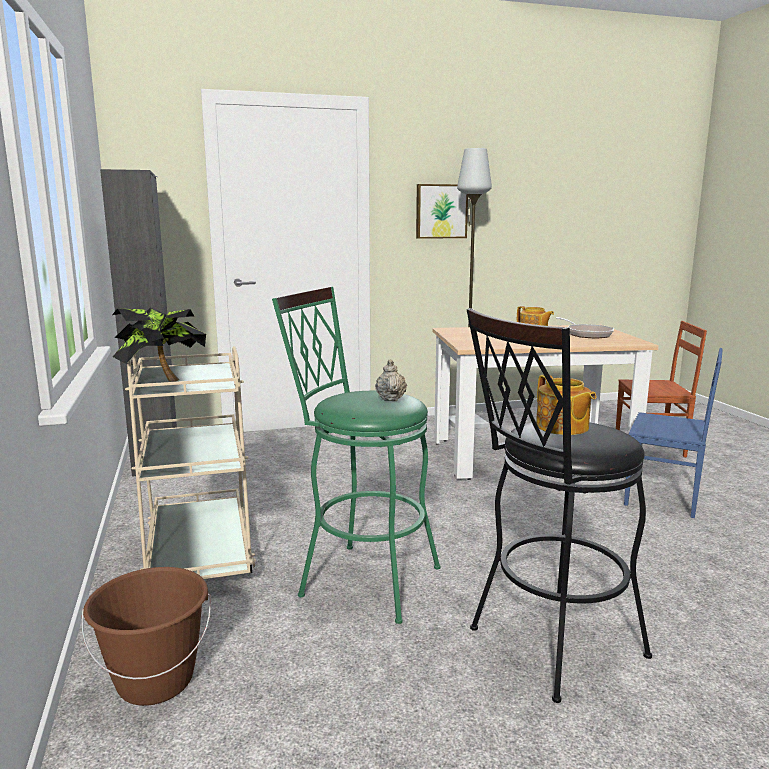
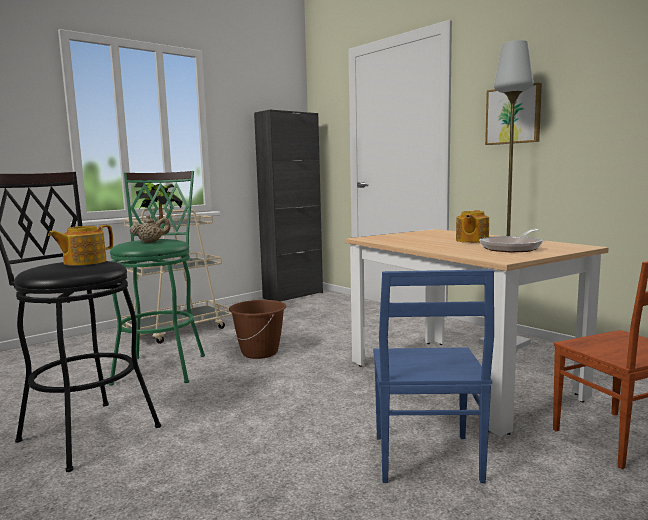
camera: 65 degrees right, 5 degrees down
(156, 681) = (53, 352): brown bucket -> brown bucket (260, 352)

